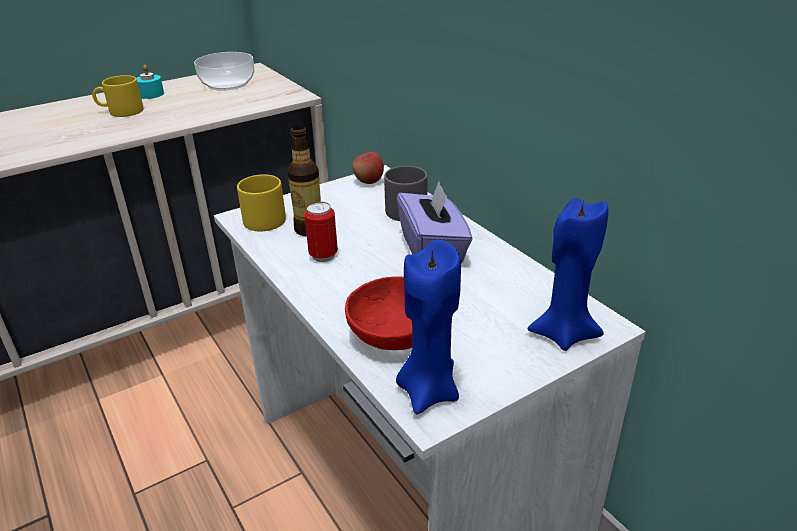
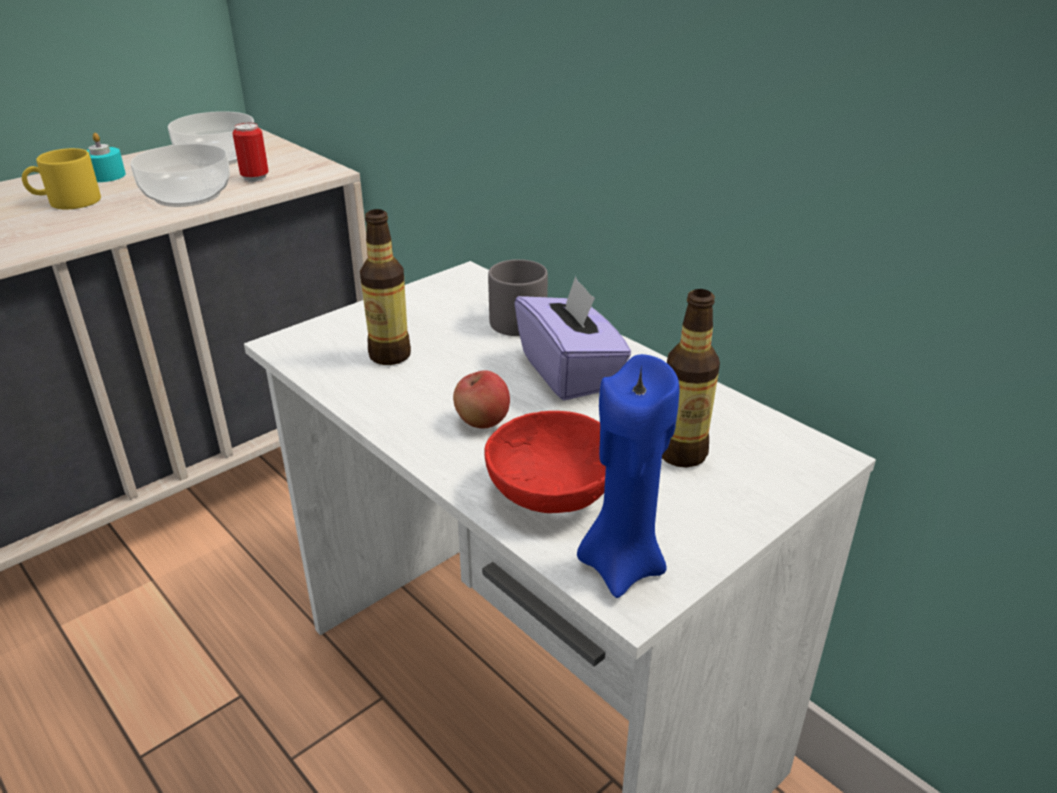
camera: 10 degrees left, 0 degrees up
(201, 110) = (188, 195): none -> bowl
(262, 217) = (317, 342): yellow mug -> none
(323, 256) = (420, 390): can -> can (255, 178)
(369, 181) = (454, 284): apple -> apple (482, 421)
(497, 315) = (682, 454): none -> bottle
(563, 334) = (774, 471): blue candle -> none

